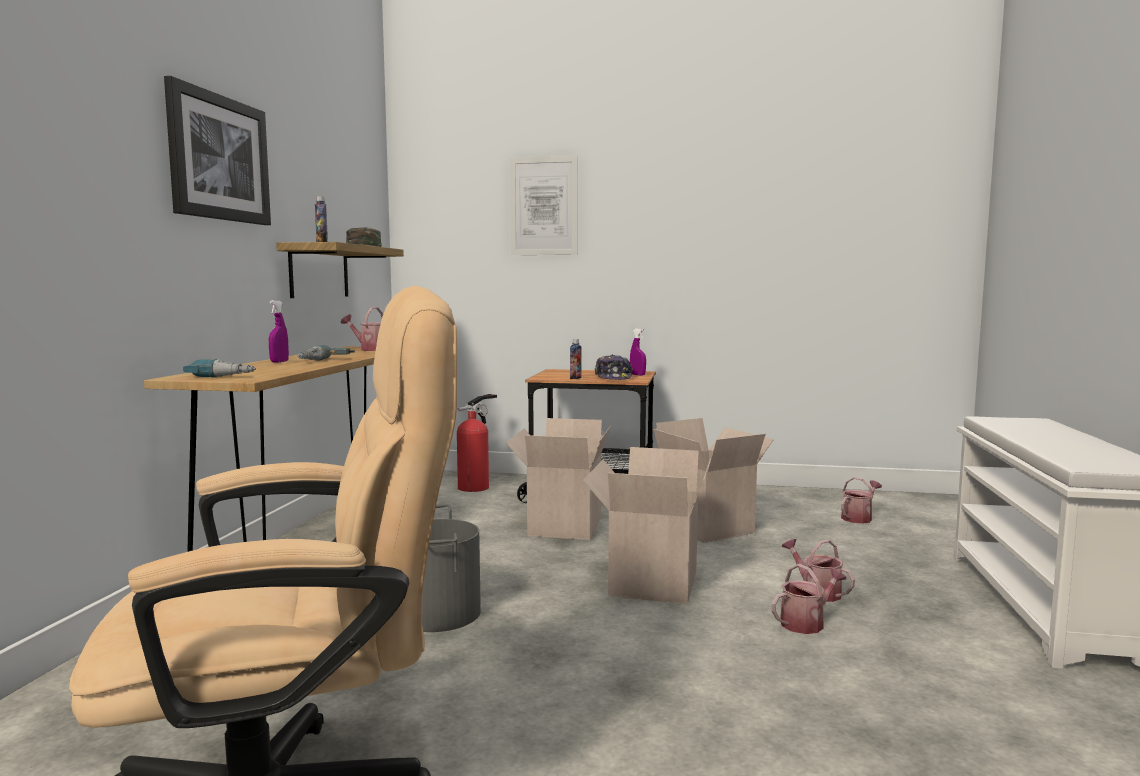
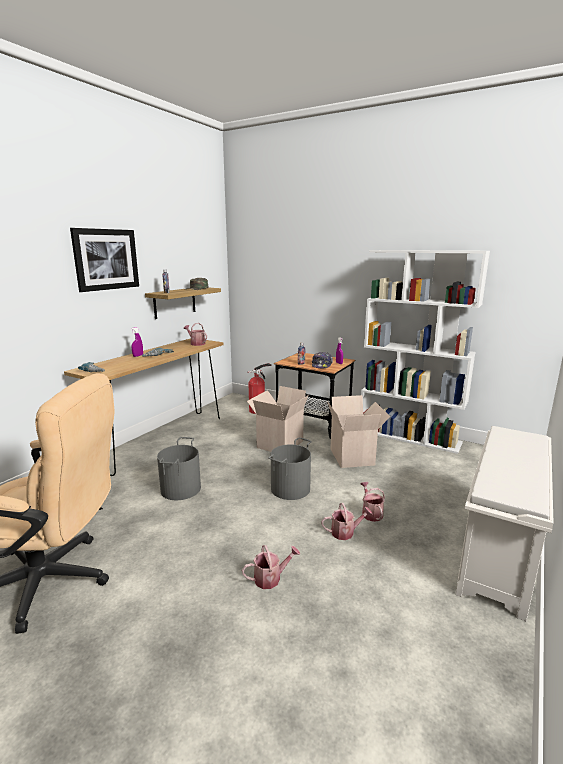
camera: 20 degrees right, 10 degrees up
(543, 206) = (301, 261): picture -> none
(650, 581) = (291, 489): cardboard box -> grey bucket
(766, 493) = (409, 437): none -> white bookcase
(858, 518) = (448, 464): watering can -> watering can (271, 578)

